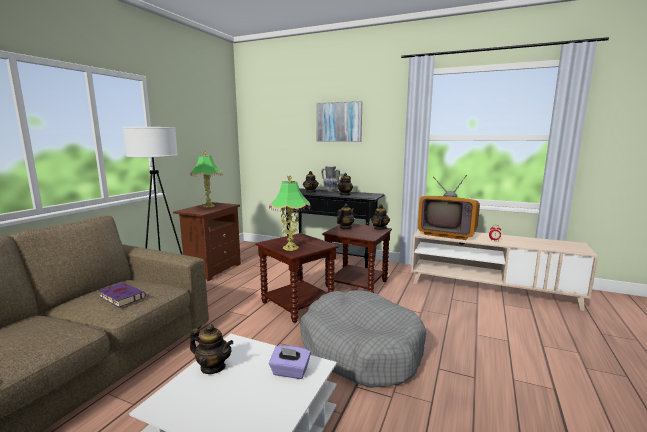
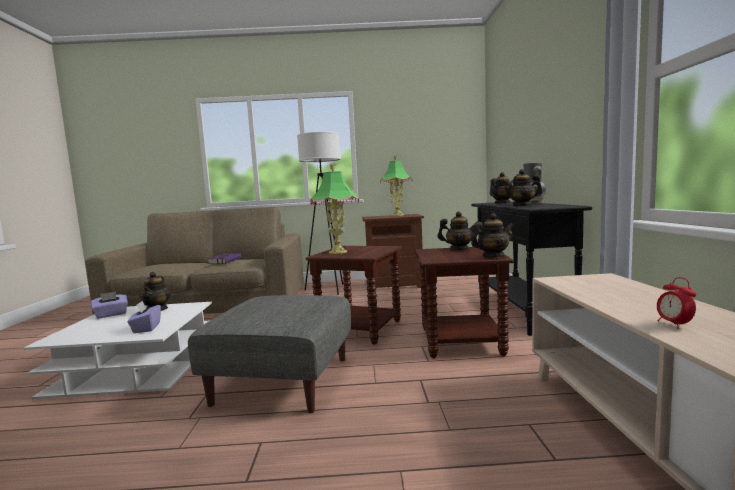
camera: 65 degrees right, 5 degrees down
(186, 404) = (111, 314): none -> purple tissue box
(339, 122) = (550, 89): picture -> none
(360, 349) = (284, 380): grey dog bed -> grey ottoman
(447, 233) = (611, 290): television -> none

